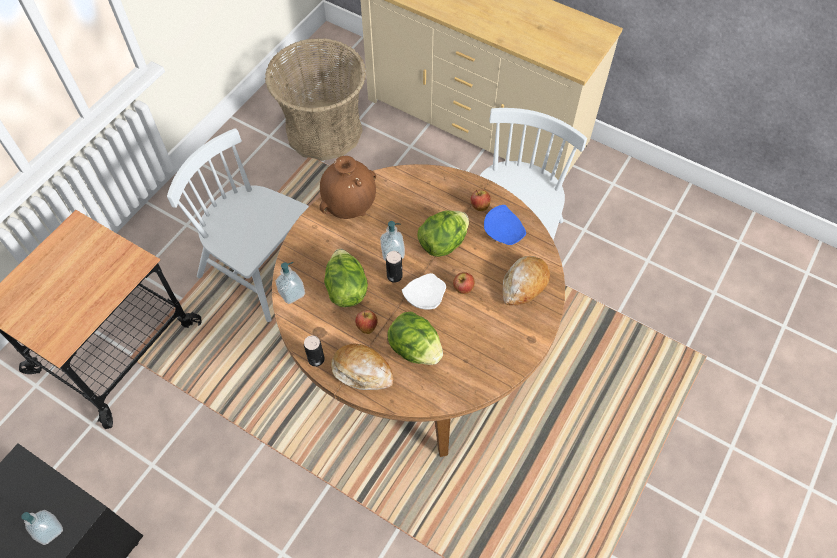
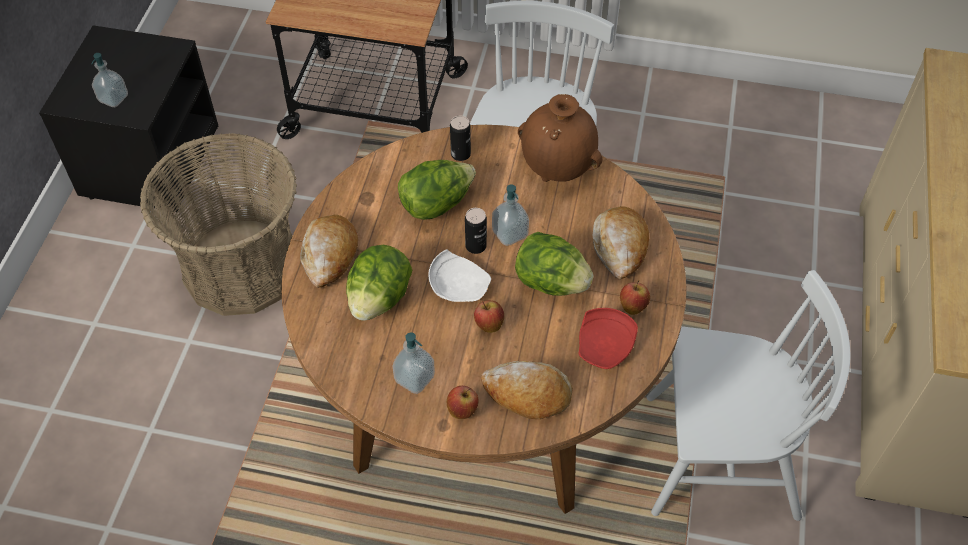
camera: 70 degrees right, 5 degrees down
(292, 293) = (408, 156): soap dispenser -> soap dispenser (414, 378)
(316, 359) = (329, 207): can -> can (460, 154)
(324, 130) = (775, 177): basket -> basket (241, 267)
(367, 327) = (391, 241): apple -> apple (462, 410)
(431, 196) = (620, 247): none -> bread
(504, 231) = (605, 346): blue plate -> red plate

